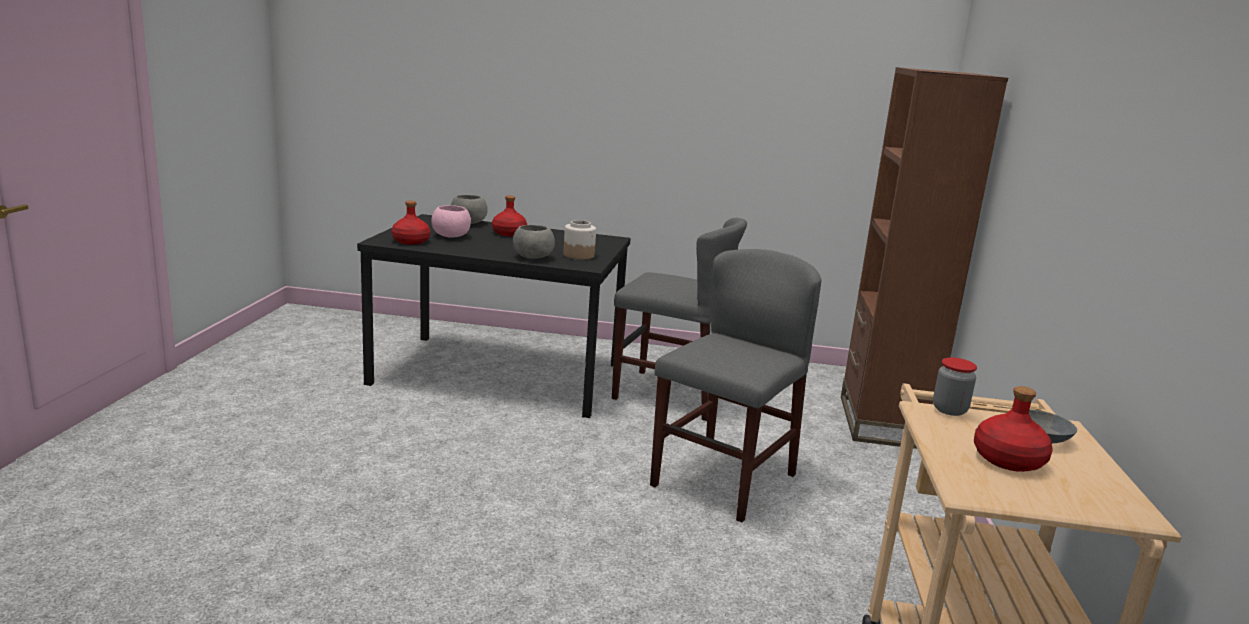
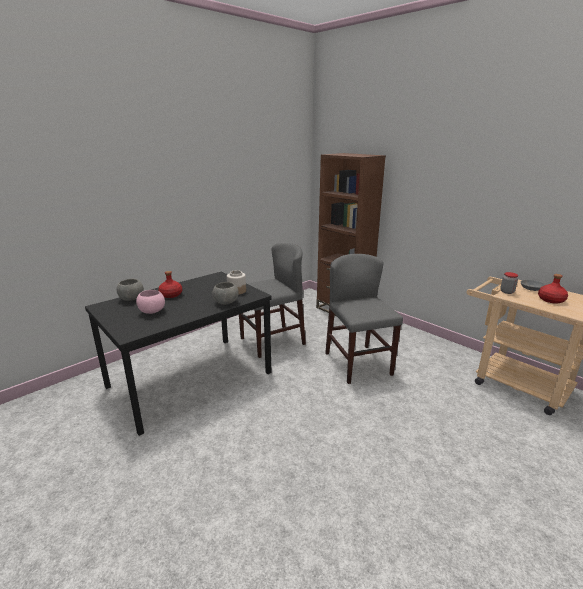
camera: 50 degrees left, 5 degrees up
(410, 241) = (144, 326): red bottle -> none

